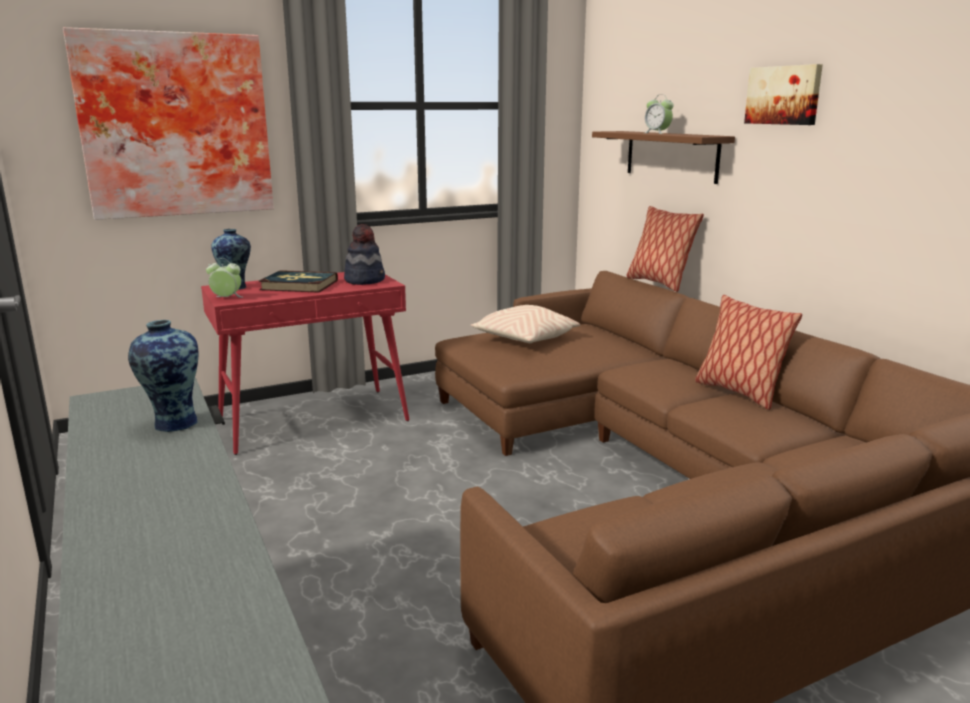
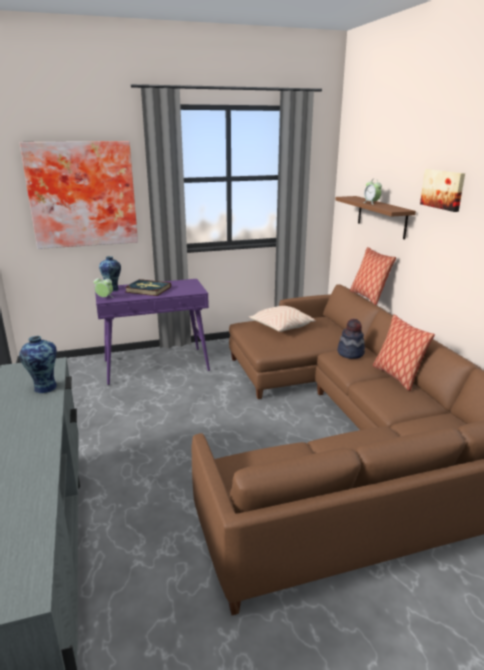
camera: 10 degrees right, 5 degrees up
(314, 419) = (156, 365): red console table -> purple console table
(365, 280) = (186, 287): hat -> hat (350, 353)

